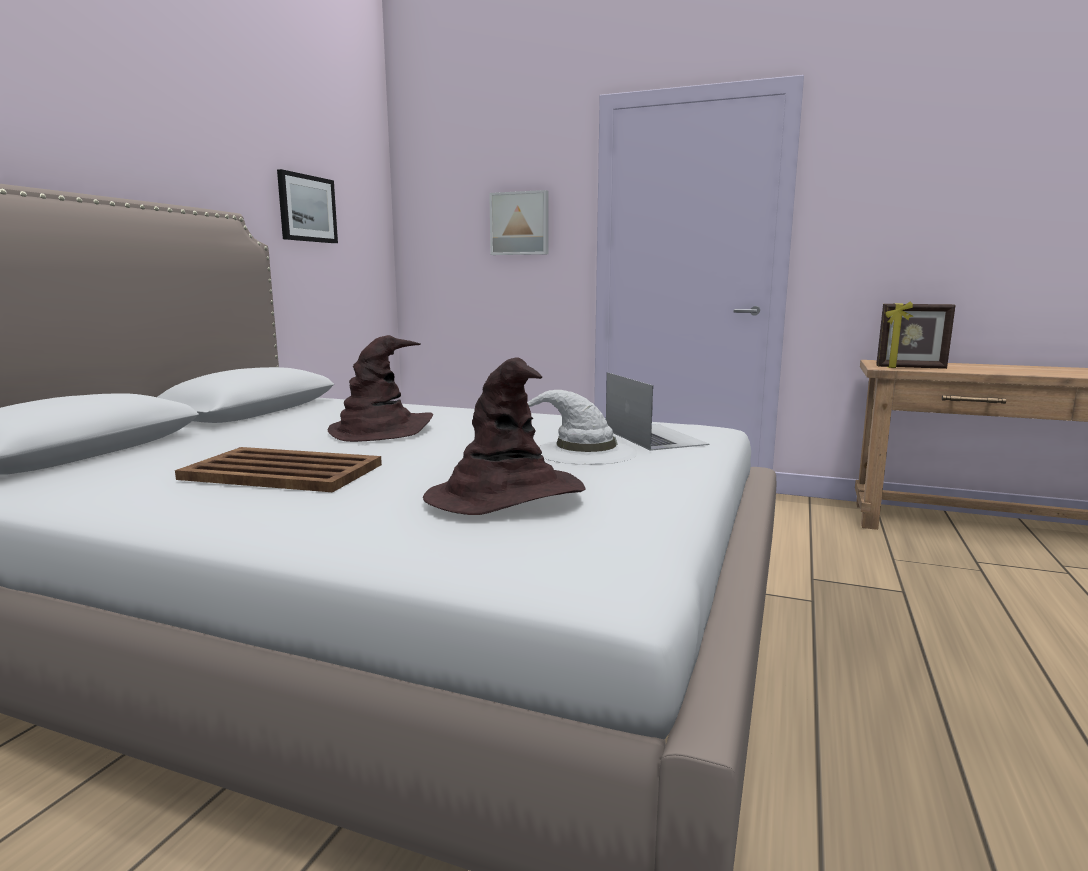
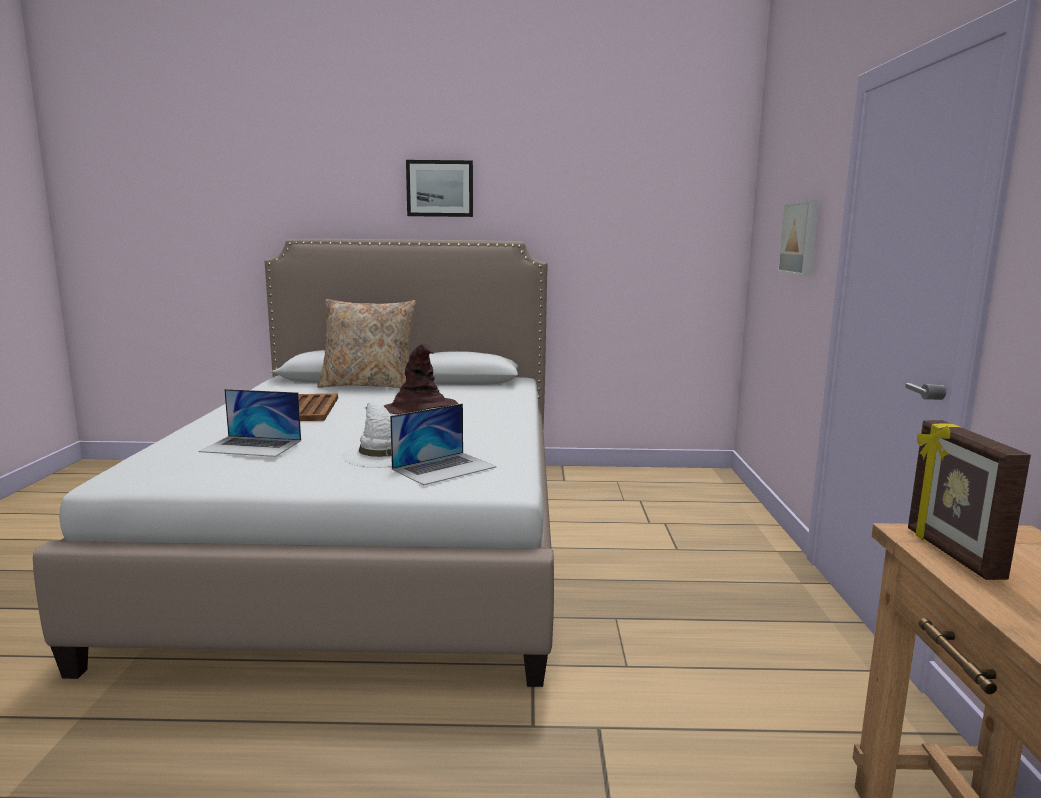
camera: 70 degrees right, 0 degrees up
(174, 442) = (368, 385): none -> beige pillow
(307, 208) = (617, 229): picture -> picture (440, 188)
(505, 495) = (251, 446): brown hat -> laptop

